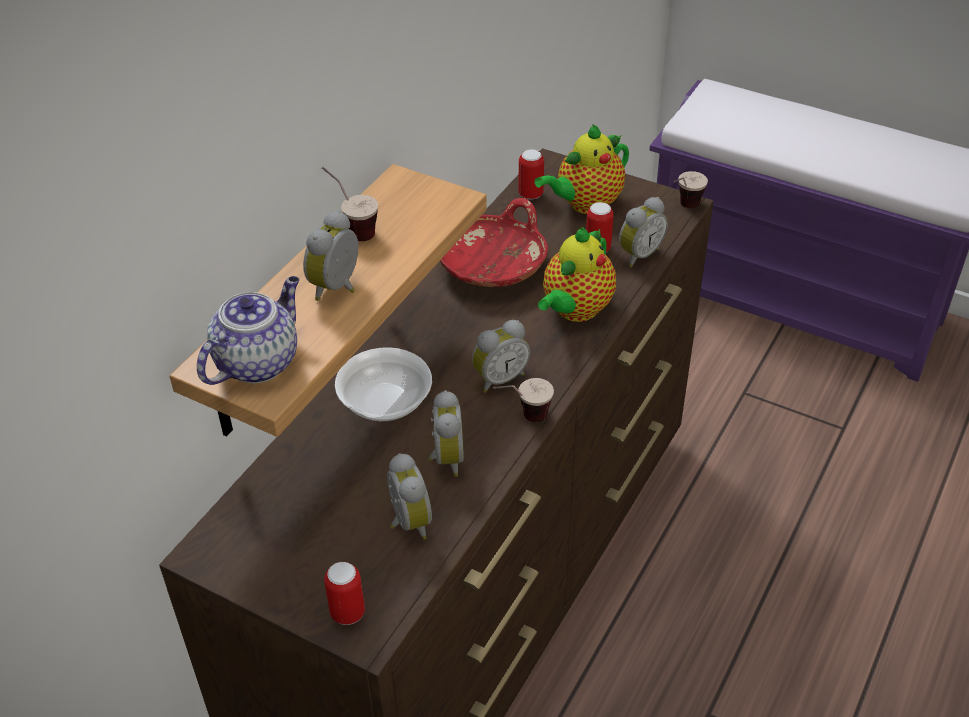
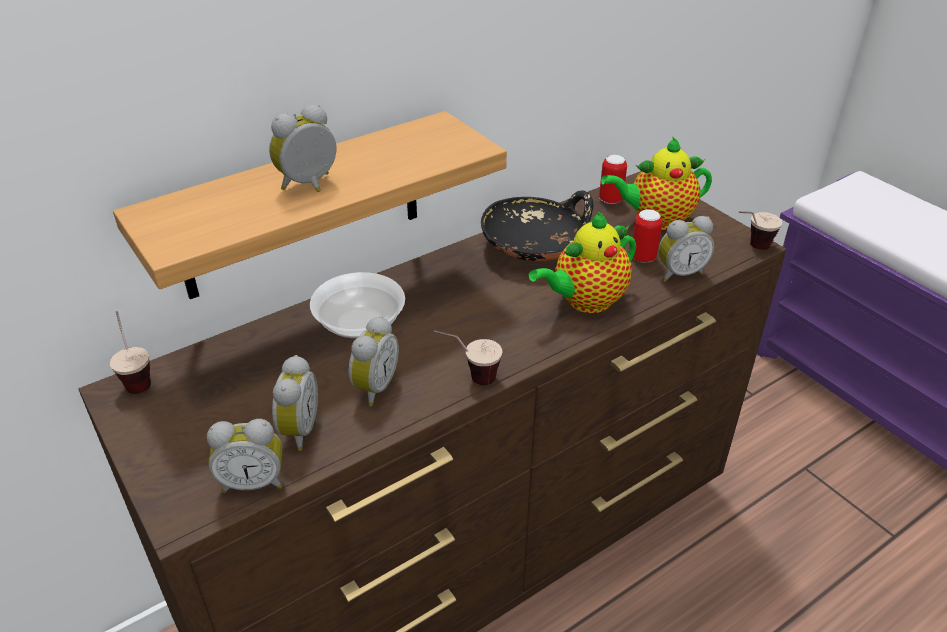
camera: 25 degrees right, 5 degrees down
(258, 361) = (188, 220): teapot -> none
(347, 613) = (182, 490): can -> none
(351, 229) = (364, 146): cup -> cup (136, 376)
(493, 265) = (537, 244): red bowl -> black bowl
(499, 378) = (473, 336): alarm clock -> alarm clock (253, 481)

